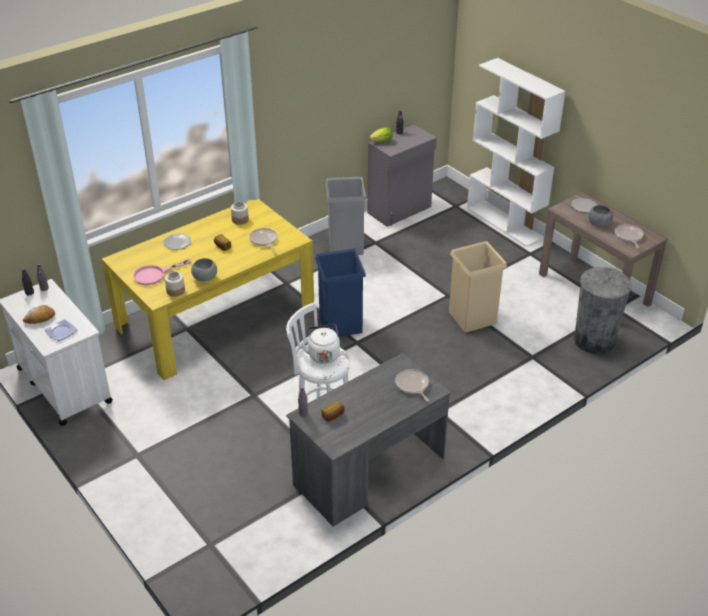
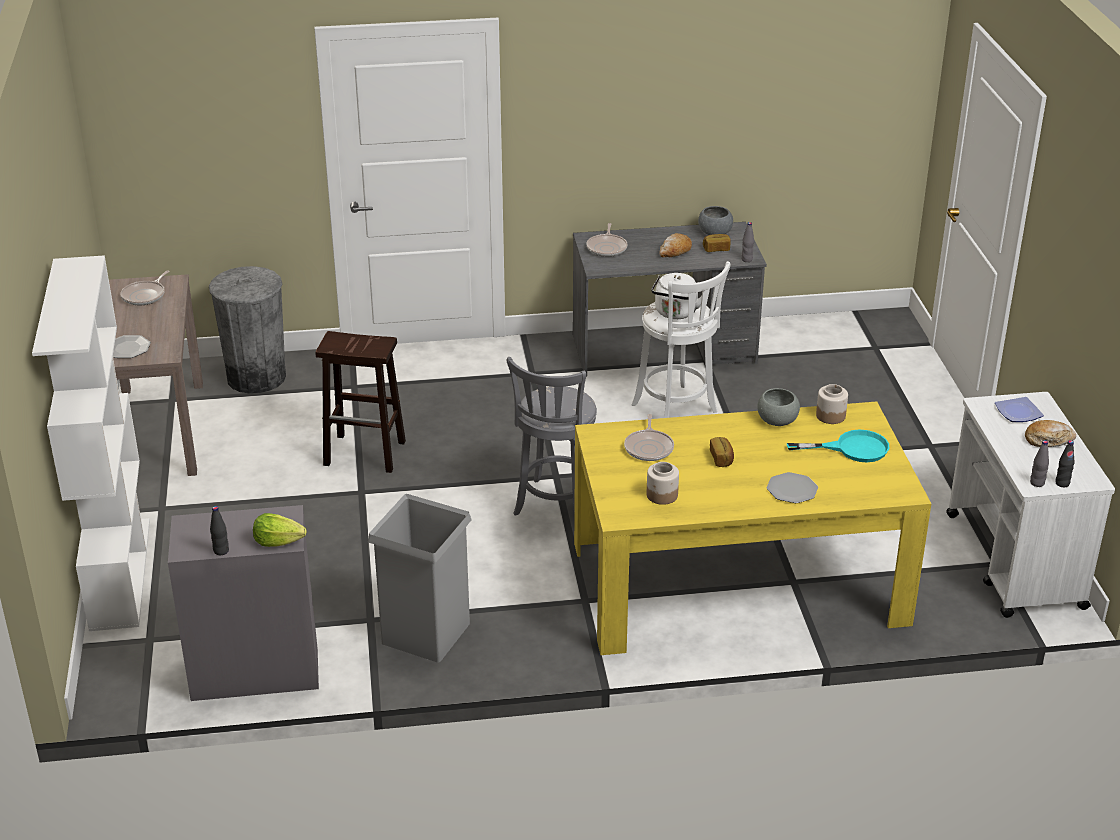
camera: 150 degrees left, 5 degrees down
(155, 274) = (852, 448): pink frying pan -> turquoise frying pan
(341, 324) = (555, 507): blue trash can -> grey stool
(361, 400) = (675, 251): none -> bread
(472, 317) = (366, 453): beige trash can -> brown stool
(599, 223) = (150, 321): grey bowl -> grey bowl (714, 233)

